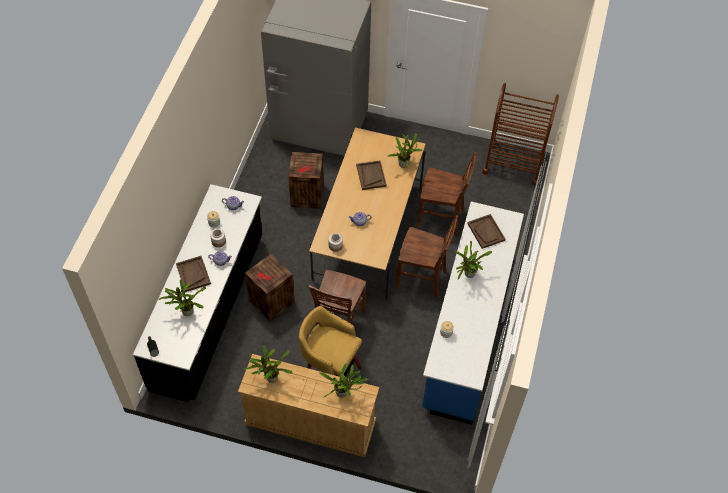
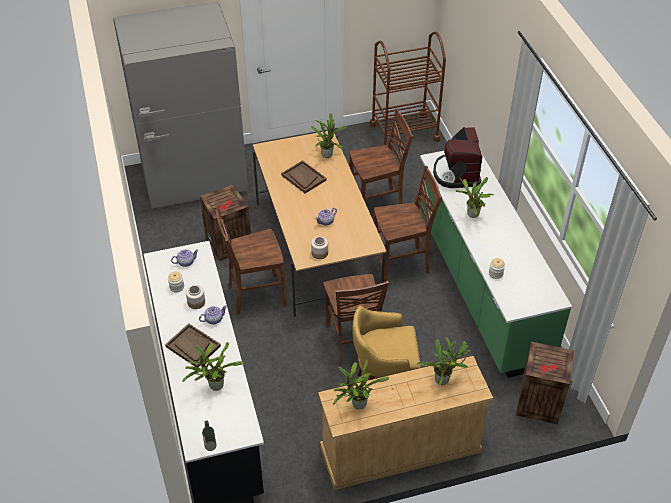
camera: 30 degrees left, 10 degrees down
(271, 302) = (269, 357): crate -> crate (539, 403)
(296, 248) = (255, 295): none -> brown chair
(467, 330) = (480, 287): blue counter -> green counter
(486, 232) = (456, 173): brown tray -> coffee machine

